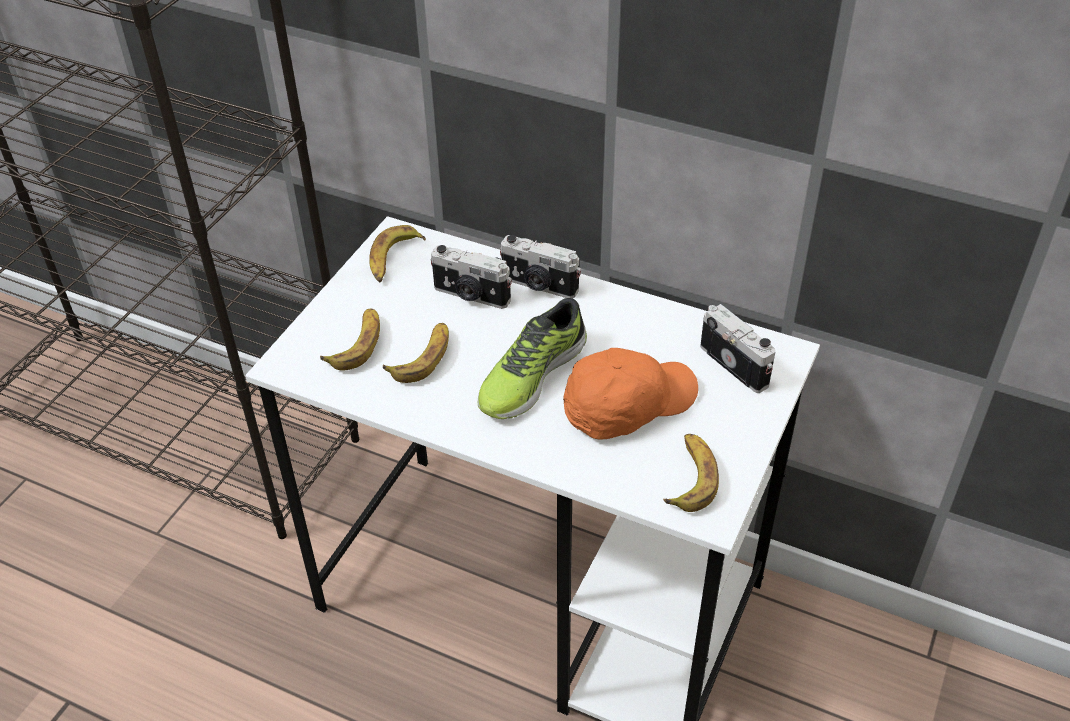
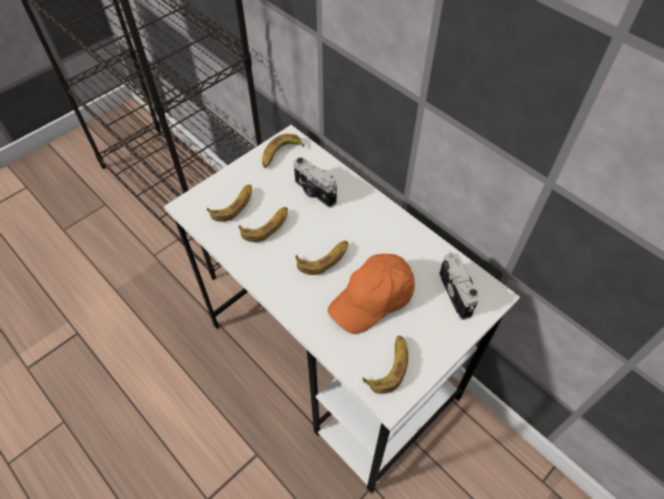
camera: 20 degrees right, 10 degrees up
(530, 375) = (324, 259): shoe -> banana
(539, 286) = (358, 198): camera -> none
(626, 405) = (373, 300): orange cap -> orange cap turned 150 degrees clockwise

